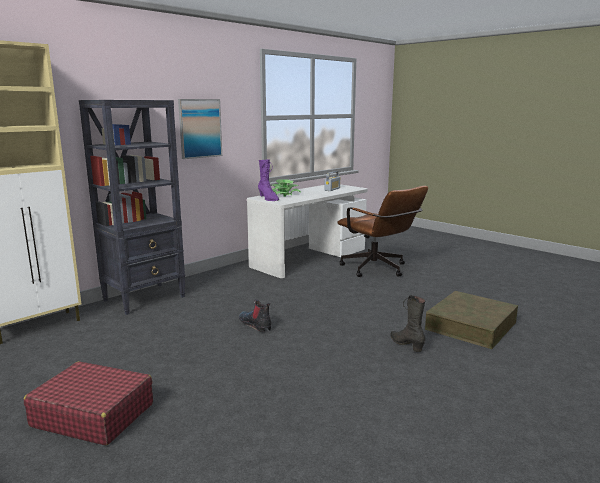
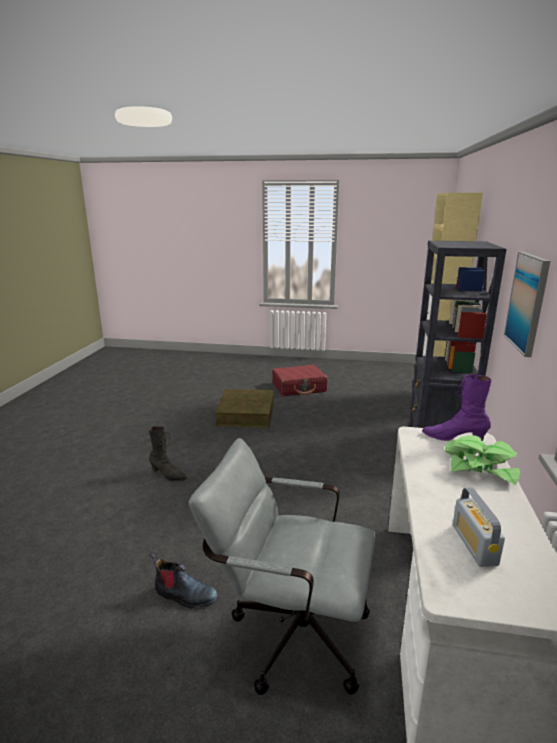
camera: 145 degrees right, 5 degrees up
(256, 325) = (307, 451): boot -> boot (184, 595)
(378, 270) = (288, 631): brown office chair -> grey office chair
(471, 326) = (105, 525): brown storage box -> brown storage box (246, 414)

